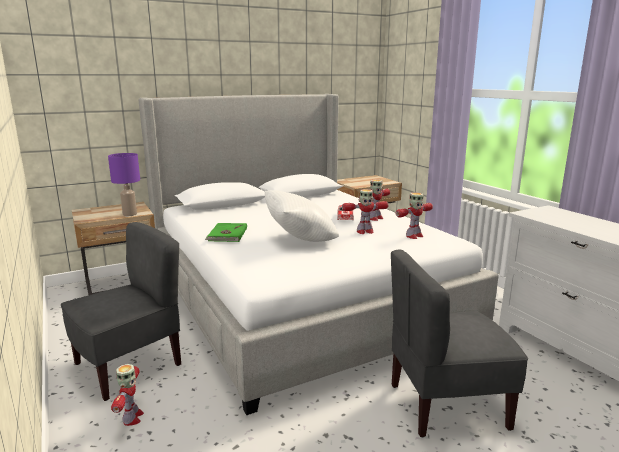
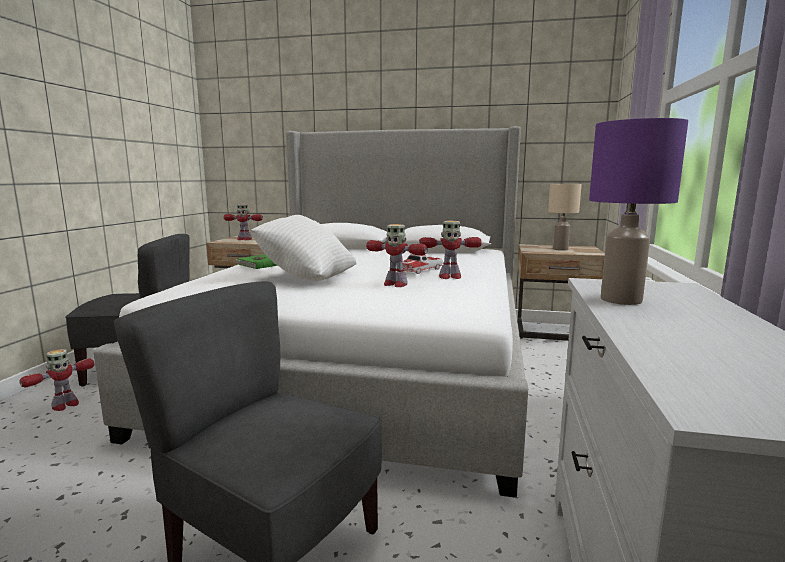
camera: 40 degrees right, 5 degrees down
(129, 214) = (255, 242): purple table lamp -> purple table lamp (620, 300)
(366, 181) = (560, 249): none -> beige table lamp
(414, 236) = (437, 299): toy robot -> toy robot (244, 239)

